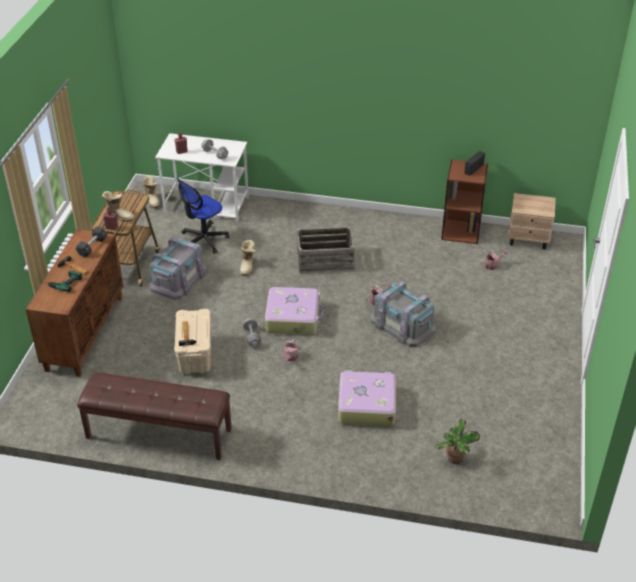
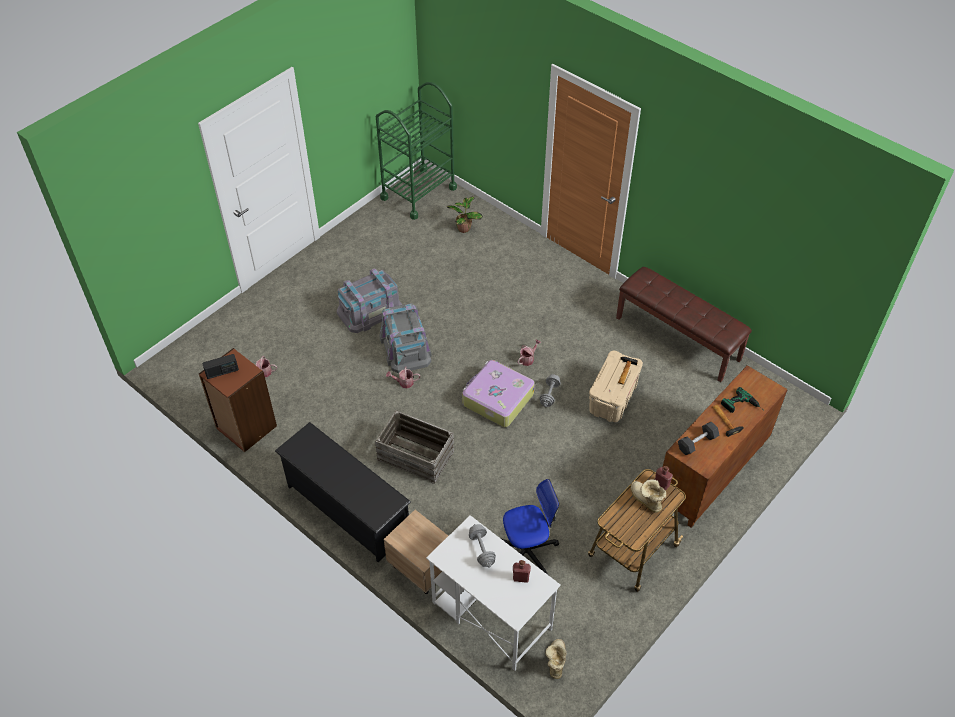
camera: 150 degrees left, 10 degrees up
(178, 279) = (585, 503): grey storage box -> grey storage box (370, 311)
(248, 266) = (501, 485): boot -> none
(343, 217) = (347, 510): none -> black shoe rack
(366, 405) = (495, 291): suitcase -> none
(528, 239) = (194, 385): beige nightstand -> beige nightstand (421, 567)
(543, 480) = (418, 193): none -> green cart

